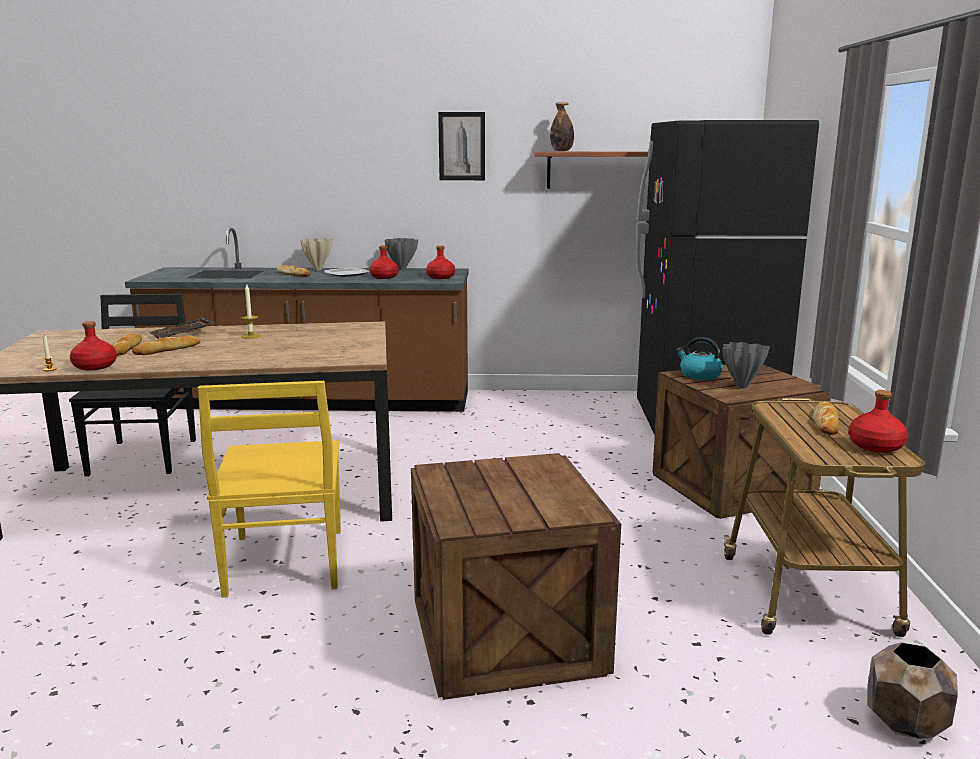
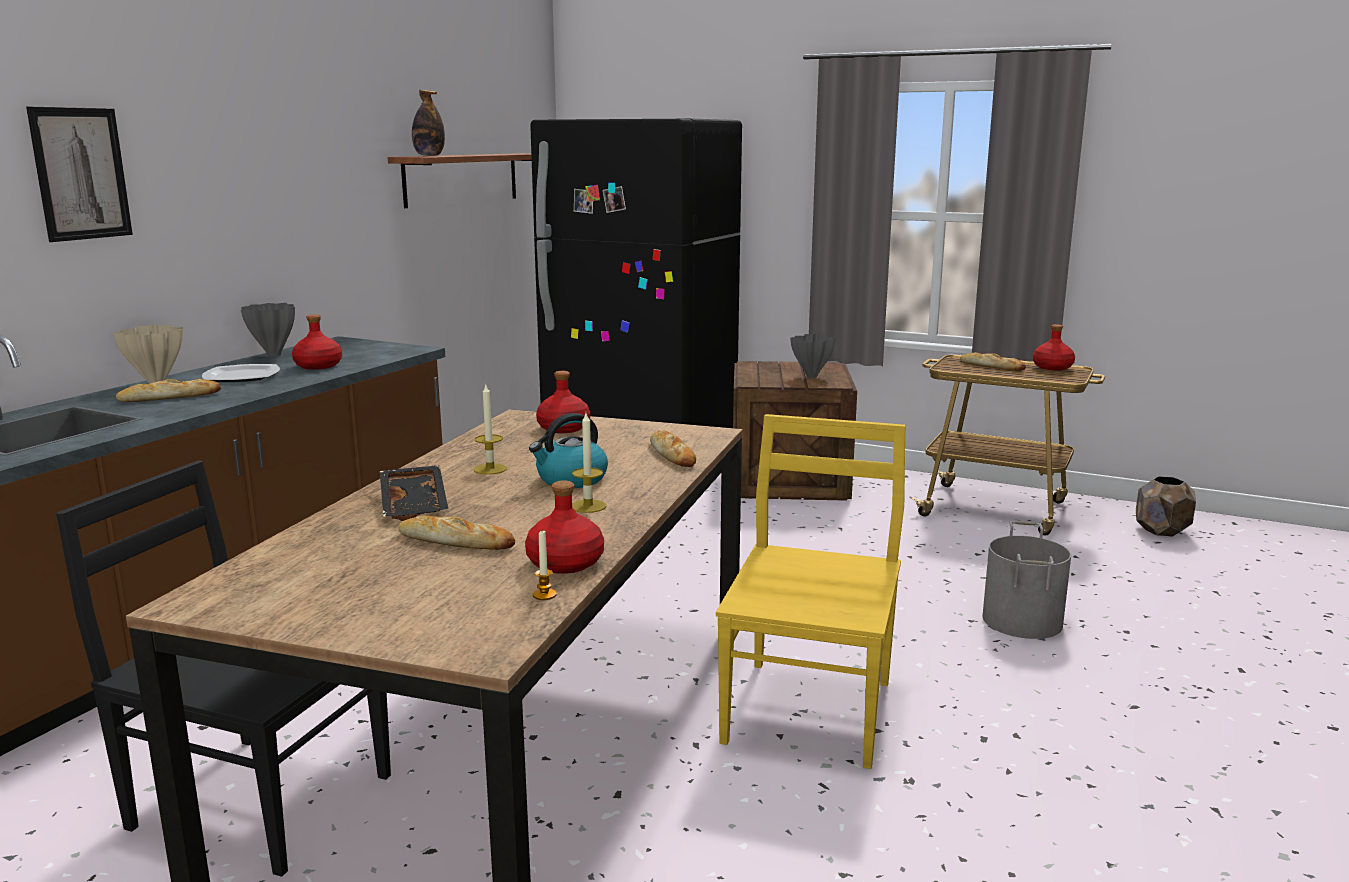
camera: 65 degrees left, 0 degrees up
(168, 349) = (510, 516): bread -> bread (672, 454)
(189, 358) = (588, 506): none -> candle
(284, 564) = (810, 708): yellow chair -> yellow chair turned 90 degrees counterclockwise
(441, 277) = (382, 349): red bottle -> red bottle (564, 428)
(462, 146) = (310, 151): picture -> picture (81, 174)
(505, 636) = (1020, 620): crate -> grey bucket
(699, 375) = (763, 379): kettle -> kettle (571, 480)

